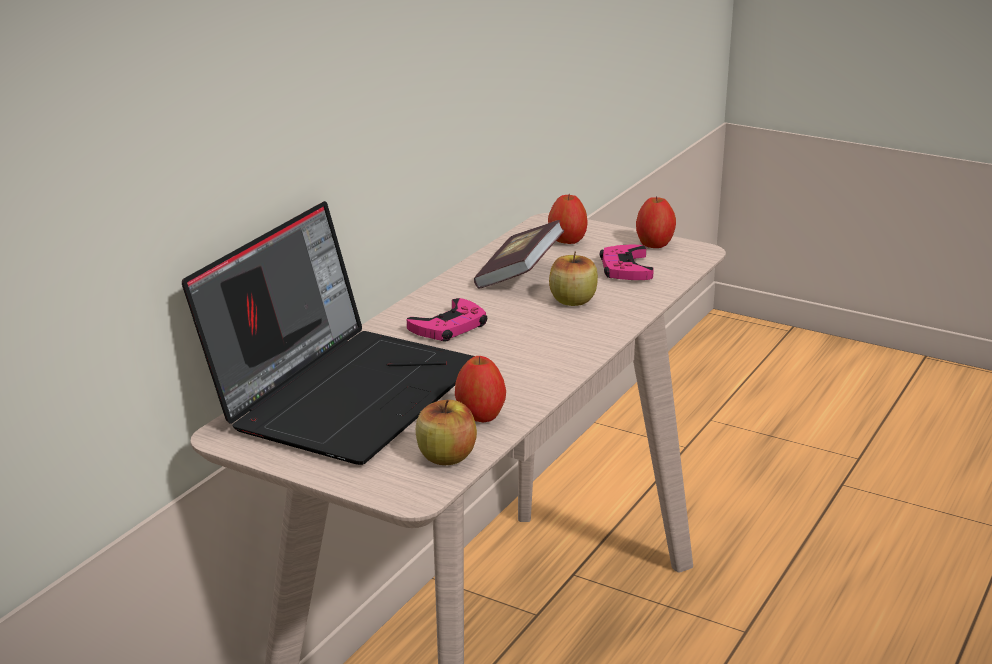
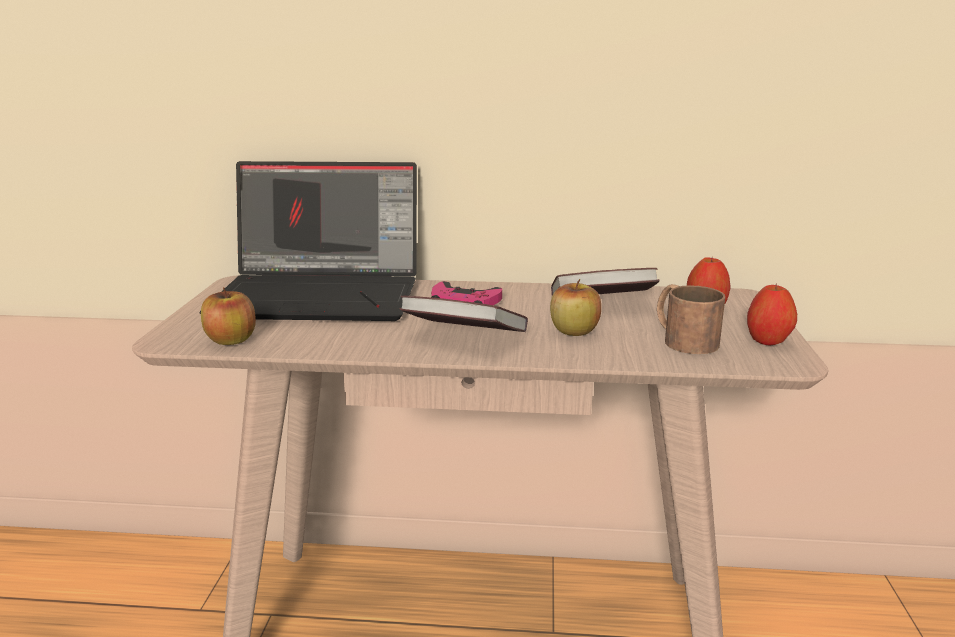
camera: 65 degrees right, 5 degrees down
(480, 416) = (308, 338): apple -> none
(547, 346) = (464, 338): none -> book
(625, 269) = (682, 339): pink game controller -> brown mug

